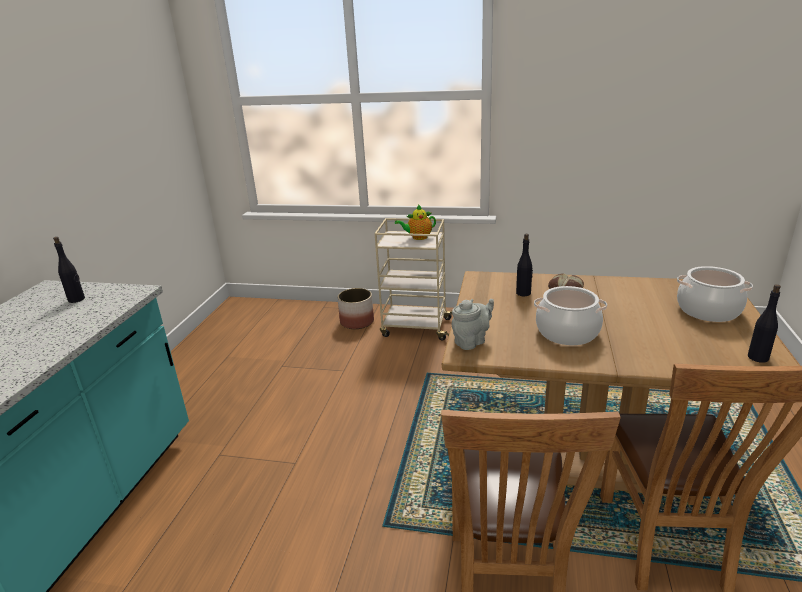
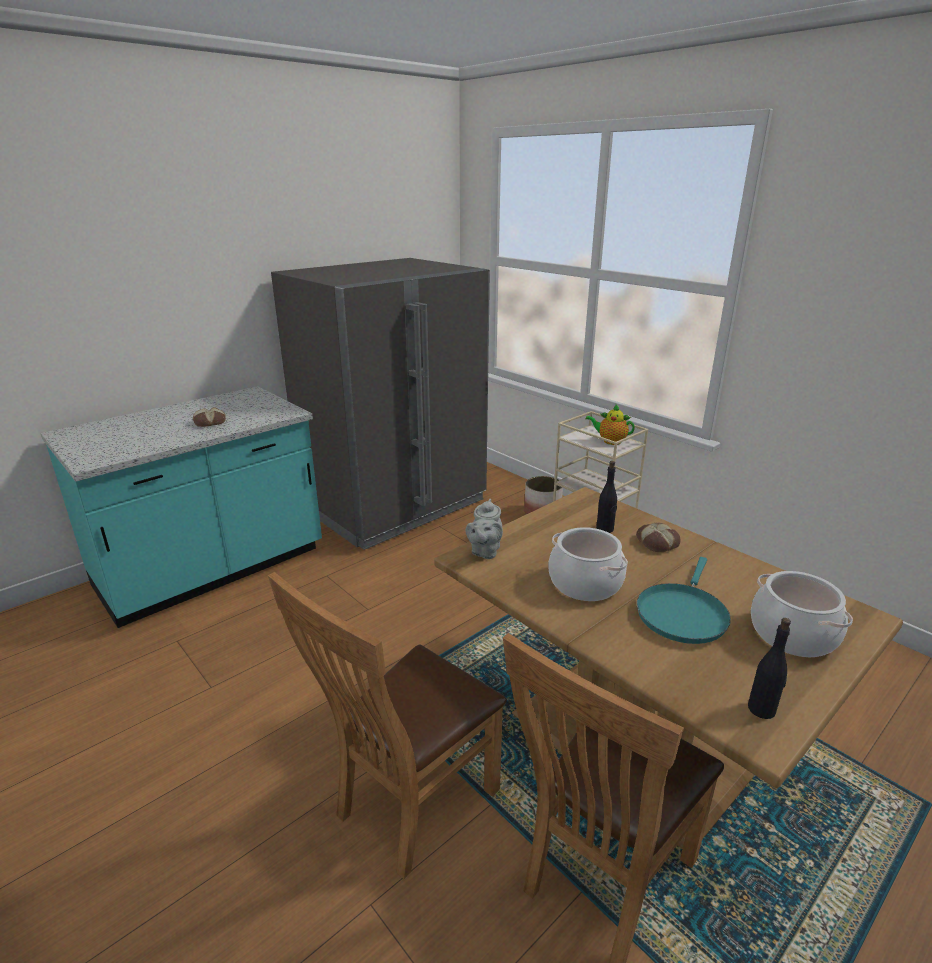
camera: 35 degrees right, 0 degrees up
(47, 331) = (210, 422): none -> bread
(77, 299) = (253, 406): black bottle -> none
(218, 364) = (395, 505): none -> grey fridge
(472, 341) = (484, 551): grey teapot -> grey teapot turned 105 degrees clockwise
(645, 325) = (682, 613): none -> turquoise frying pan

